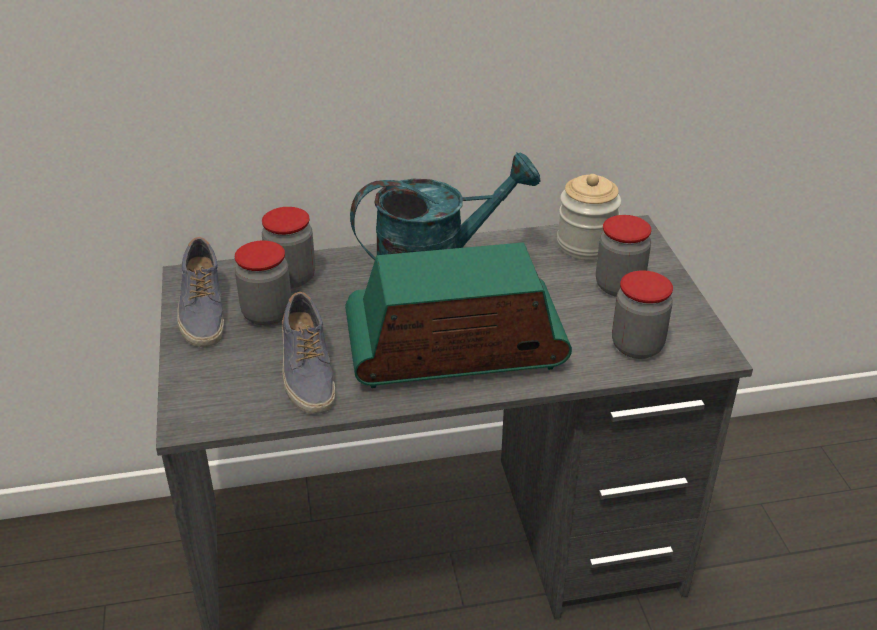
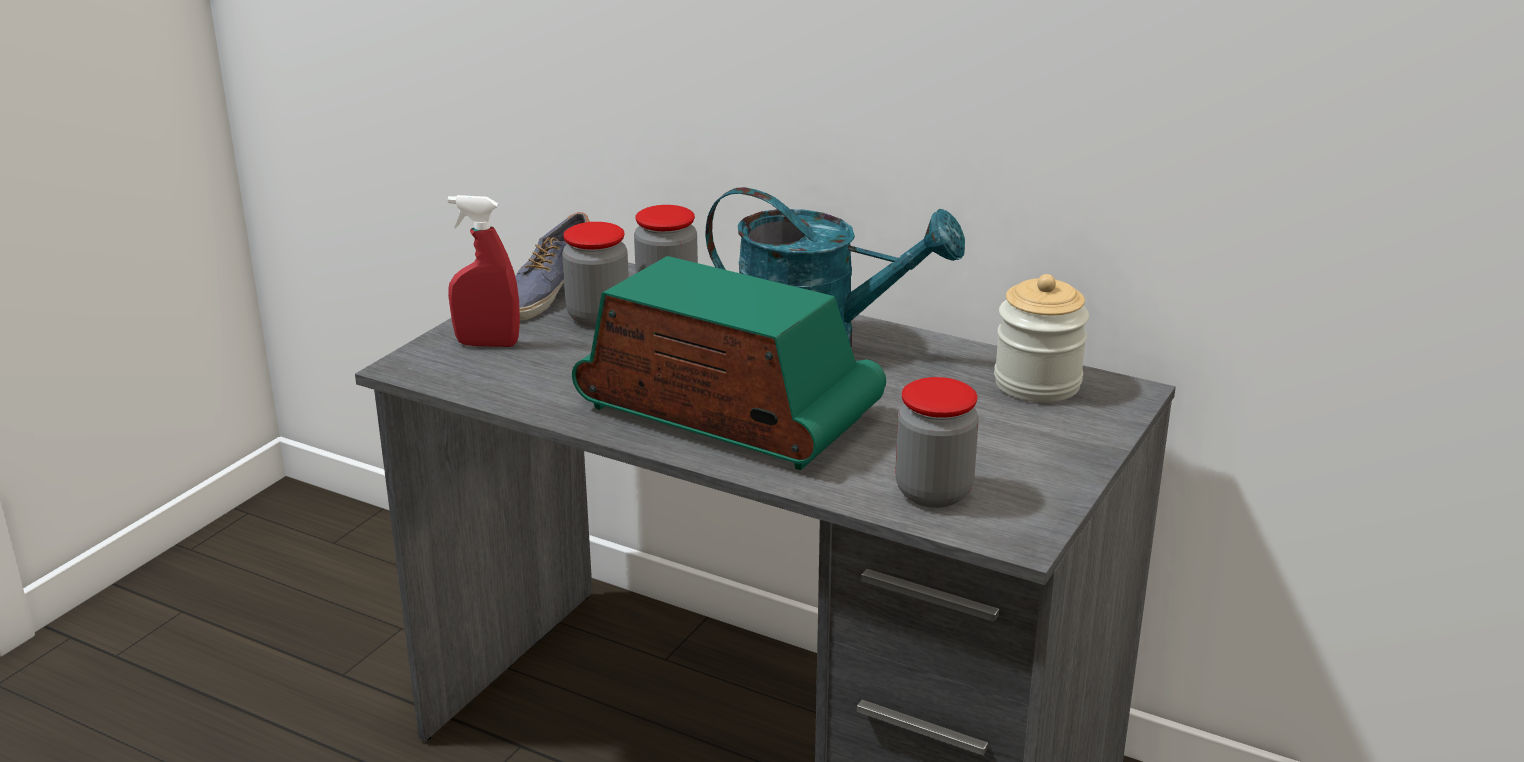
camera: 40 degrees right, 10 degrees down
(222, 373) = (487, 344): none -> red spray bottle
(306, 371) = (559, 372): shoe -> none
(619, 286) = (1010, 434): jar -> none

